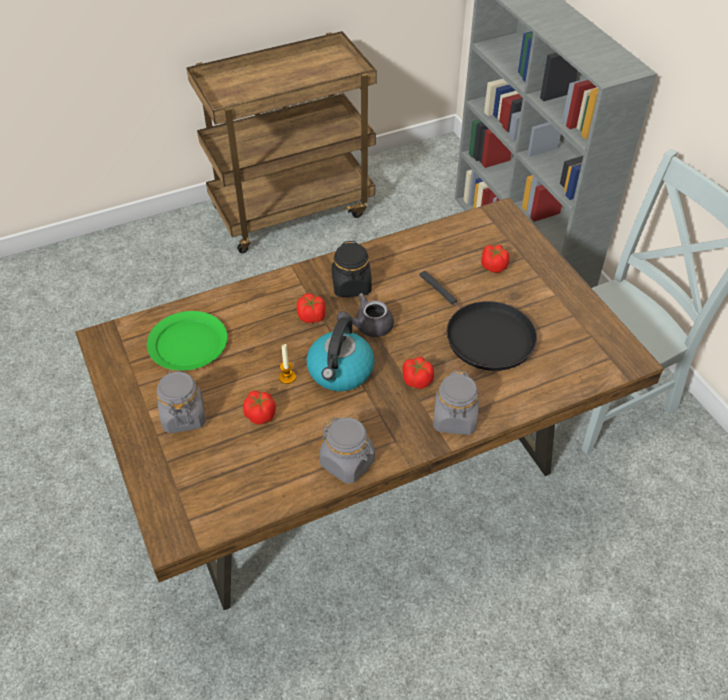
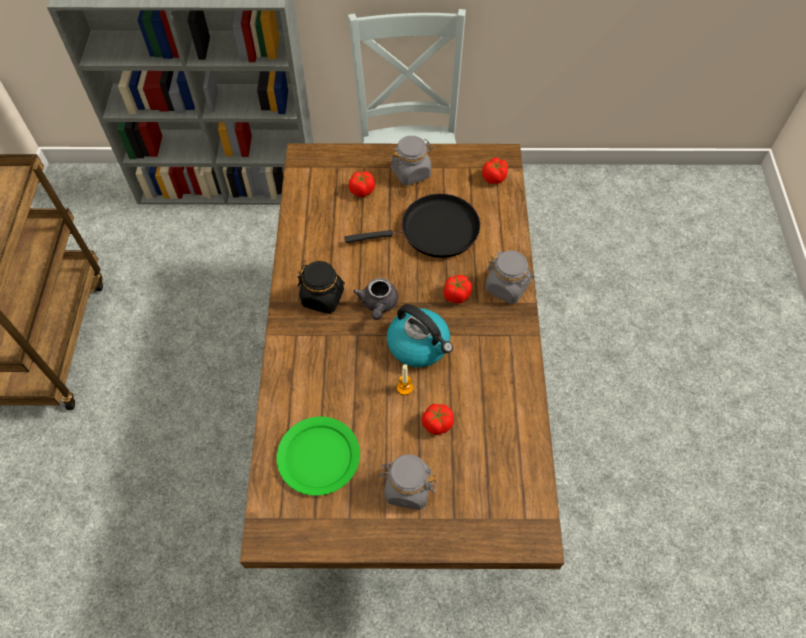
camera: 65 degrees left, 10 degrees up
(312, 316) = (343, 342): tomato -> tomato (494, 177)
(347, 463) = (517, 377): grey jar -> grey jar (411, 172)

